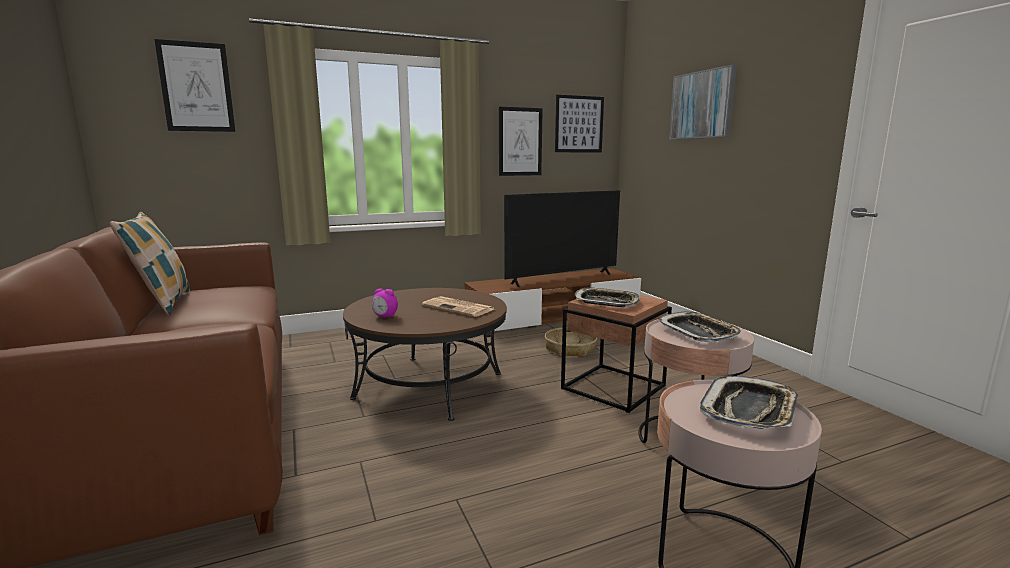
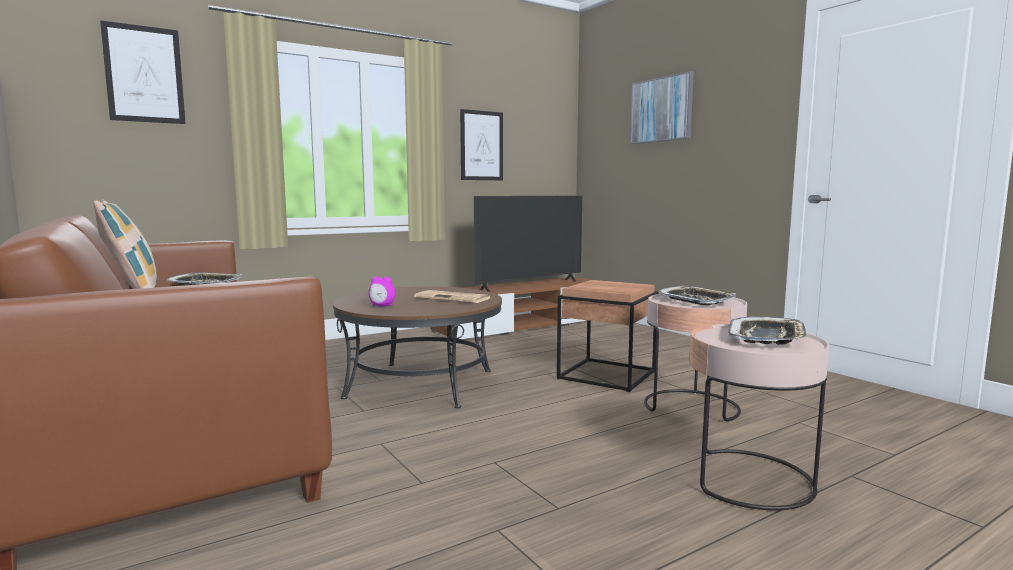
camera: 10 degrees left, 5 degrees down
(570, 349) = (551, 349): basket -> none
(579, 124) = (538, 130): picture -> none
(606, 302) = (599, 287): tray -> tray (206, 284)

